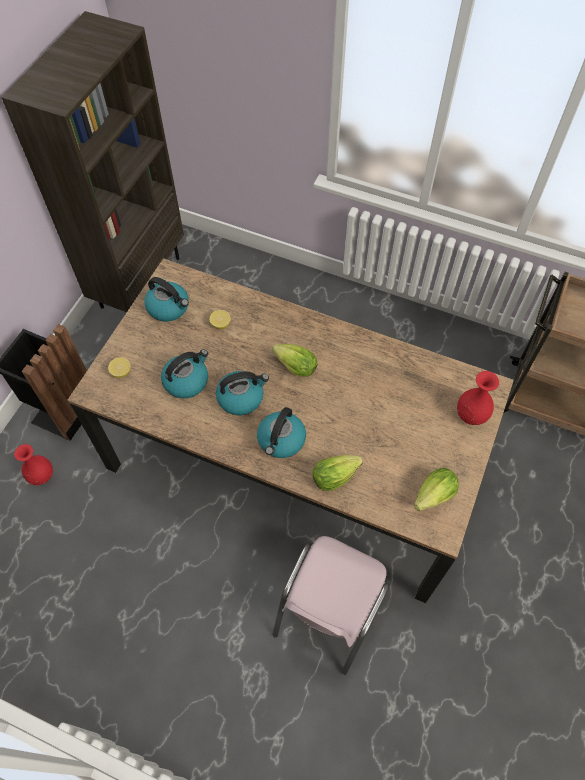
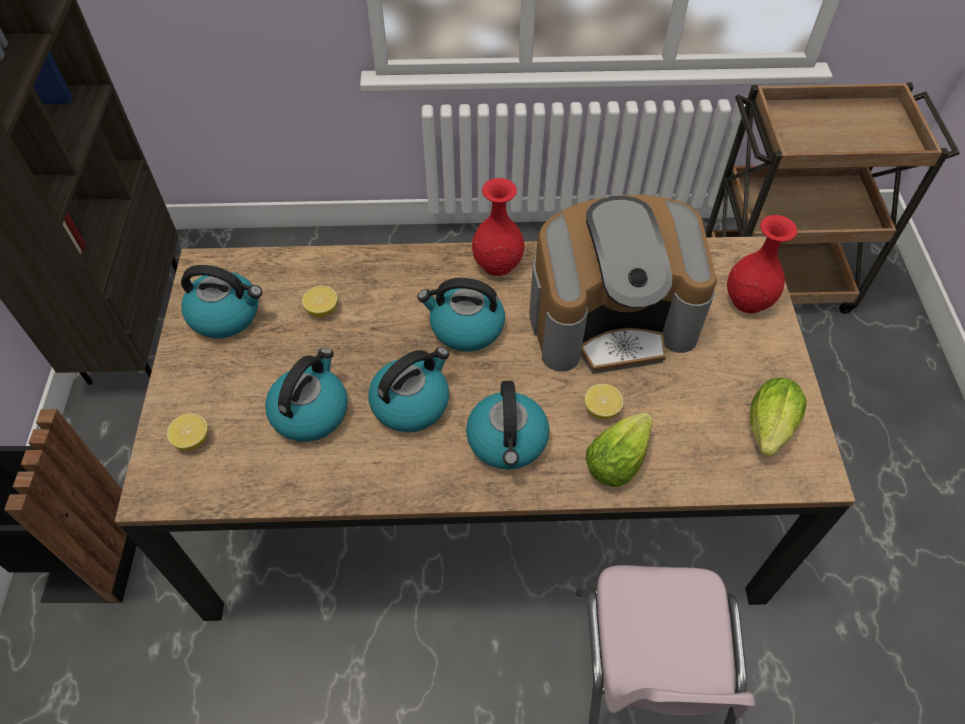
camera: 25 degrees left, 5 degrees down
(41, 475) = (95, 680): red vase -> red vase (497, 264)
(293, 366) = (465, 327): lettuce -> kettle
(343, 444) = (601, 409): none -> lemon
(380, 394) = (611, 319): none -> coffee machine

